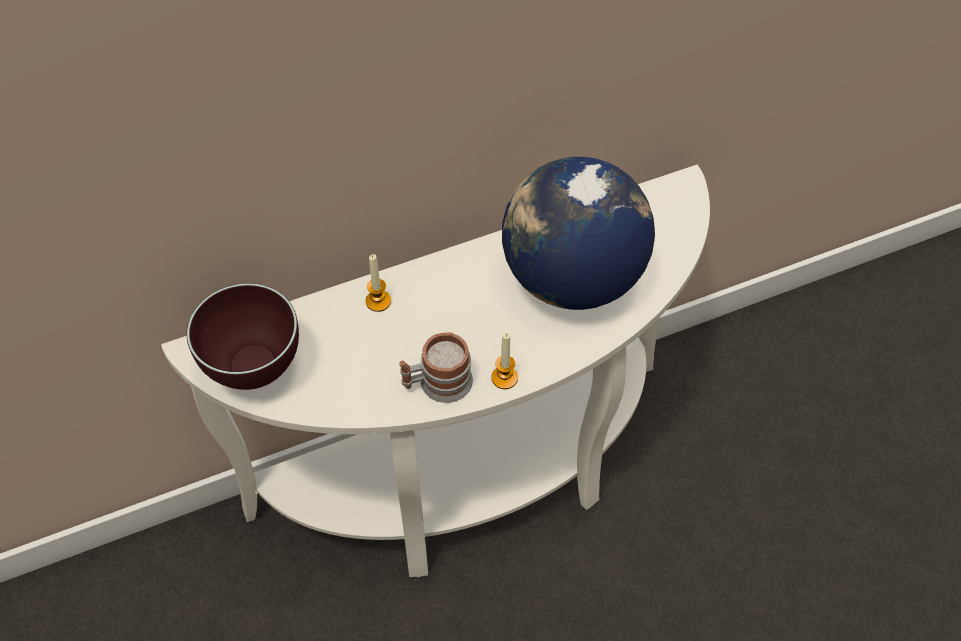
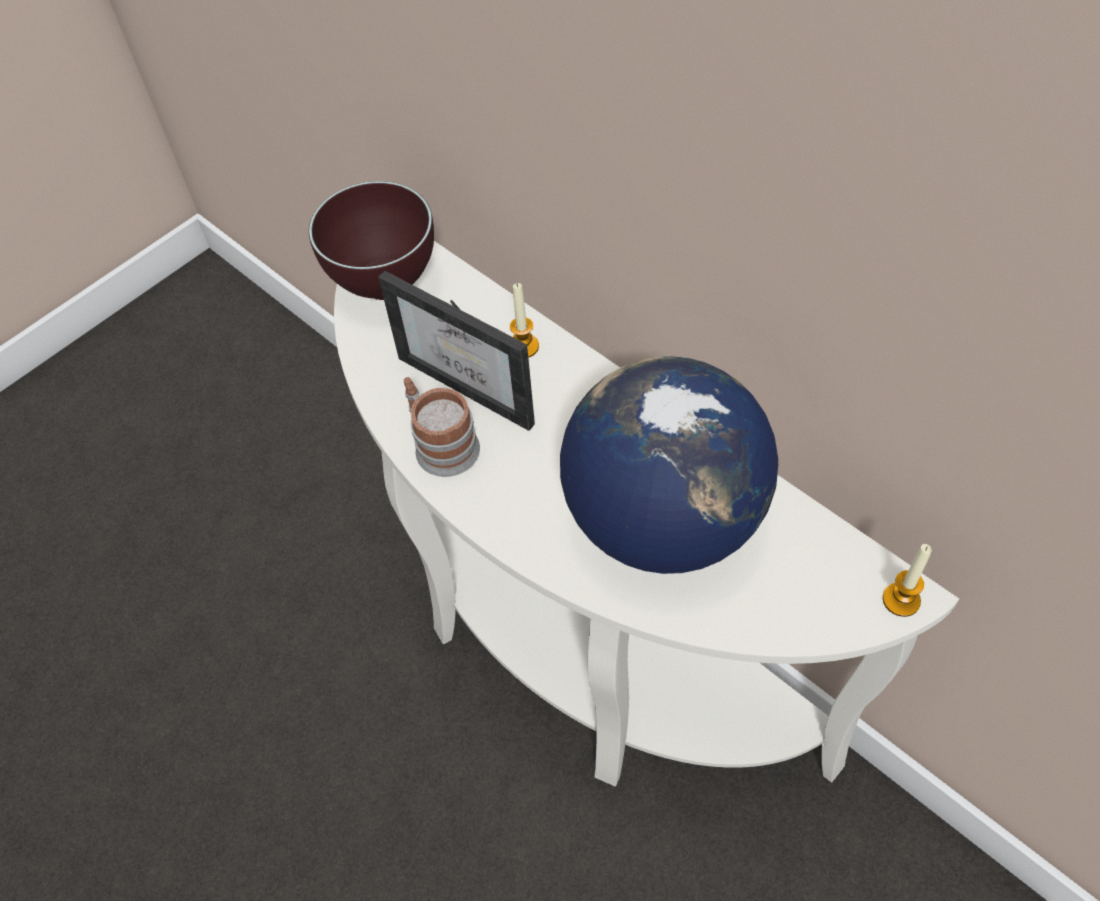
camera: 70 degrees right, 0 degrees up
(393, 340) = (478, 381): none -> picture frame
(504, 378) = (479, 504): candle -> candle (901, 600)

